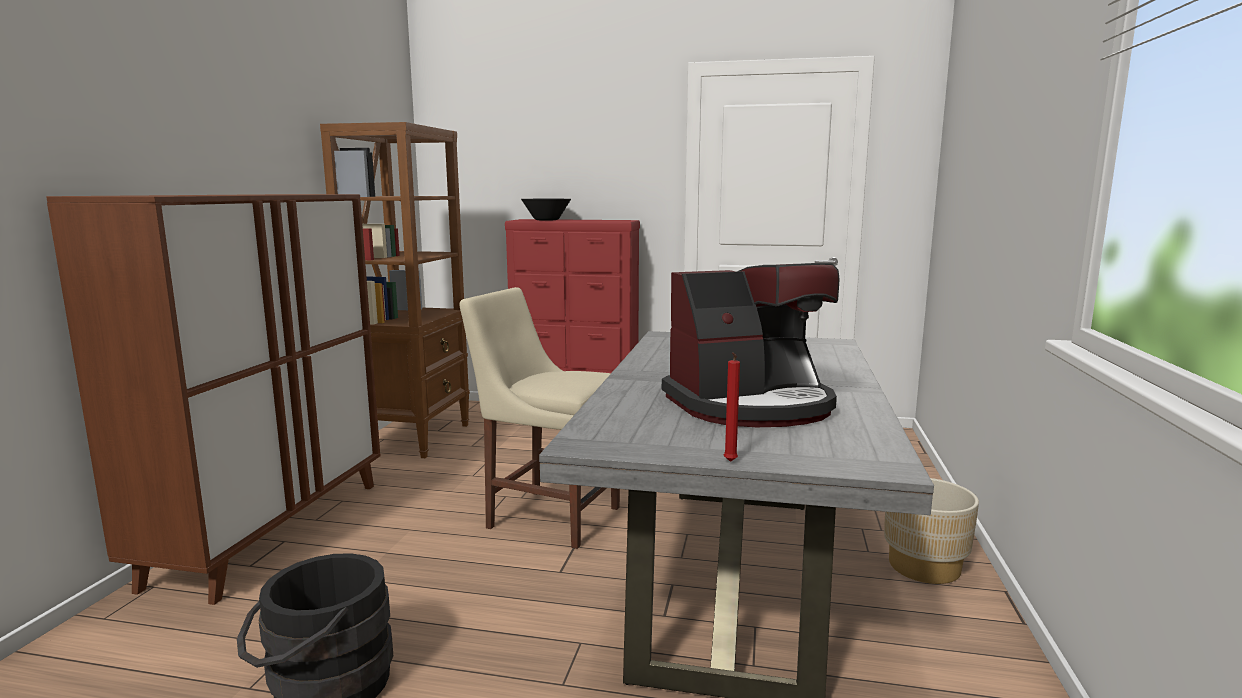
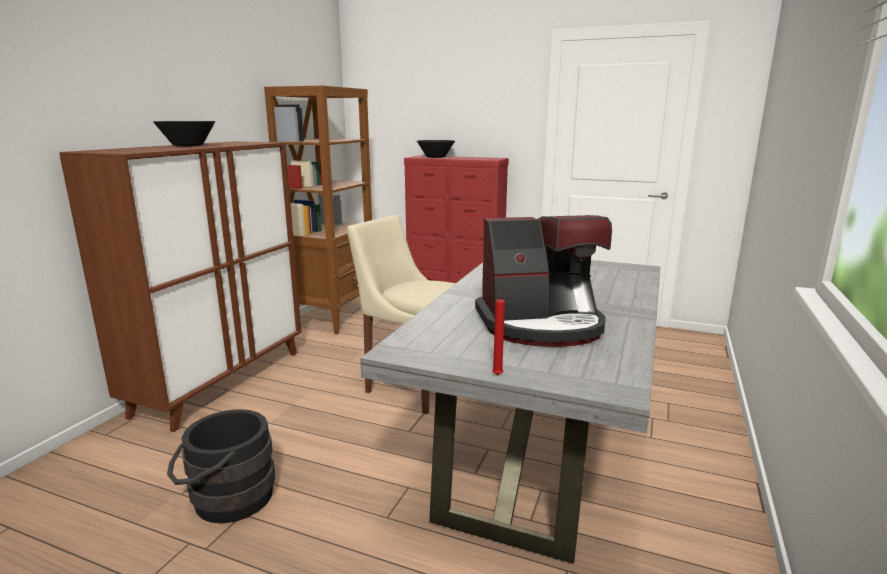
camera: 10 degrees right, 5 degrees up
(230, 194) = (188, 146): none -> black bowl
(924, 567) = (693, 455): beige planter -> none

